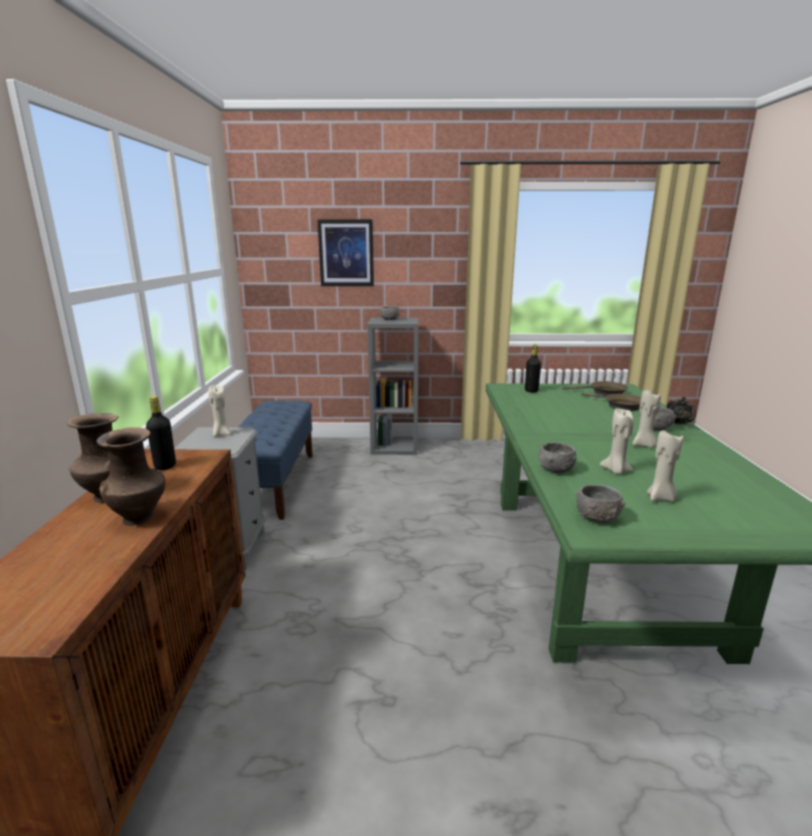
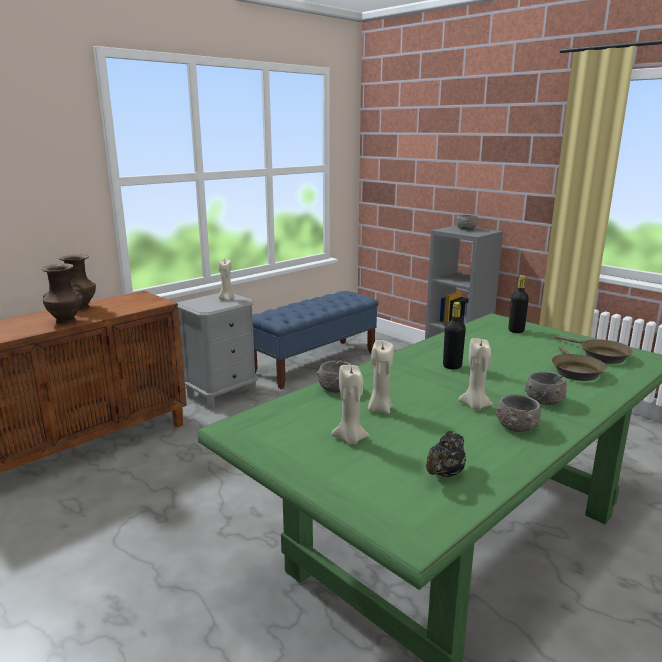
camera: 45 degrees right, 0 degrees up
(165, 466) = (131, 302): black bottle -> black bottle (452, 366)
(346, 253) = (444, 155): picture -> none
(597, 517) = (266, 424): grey bowl -> grey bowl (517, 426)
(679, 423) = (590, 407): black teapot -> black teapot (444, 474)

